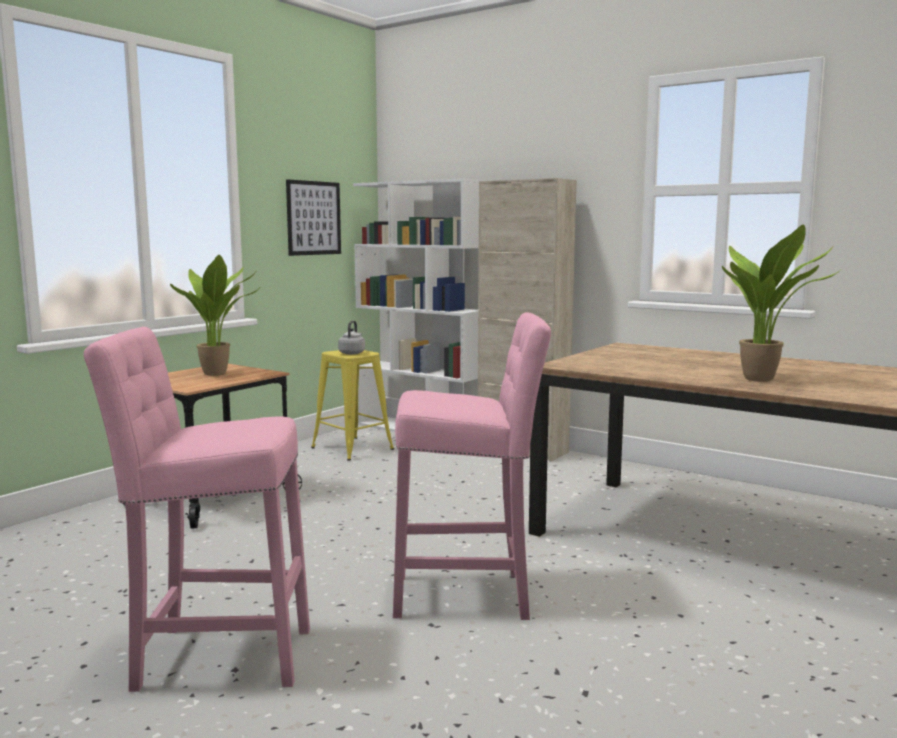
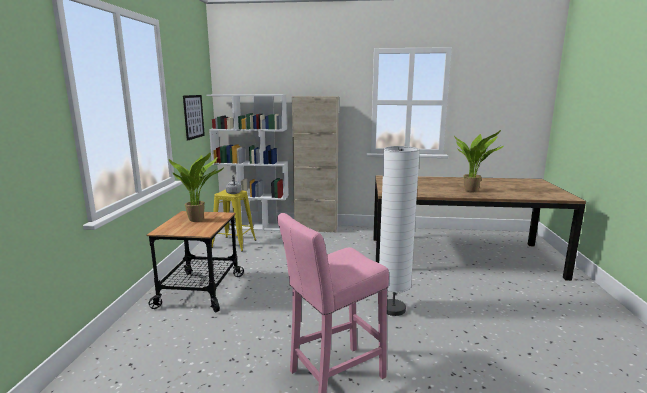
camera: 30 degrees left, 5 degrees up
(469, 596) = (393, 309): pink stool -> white floor lamp

